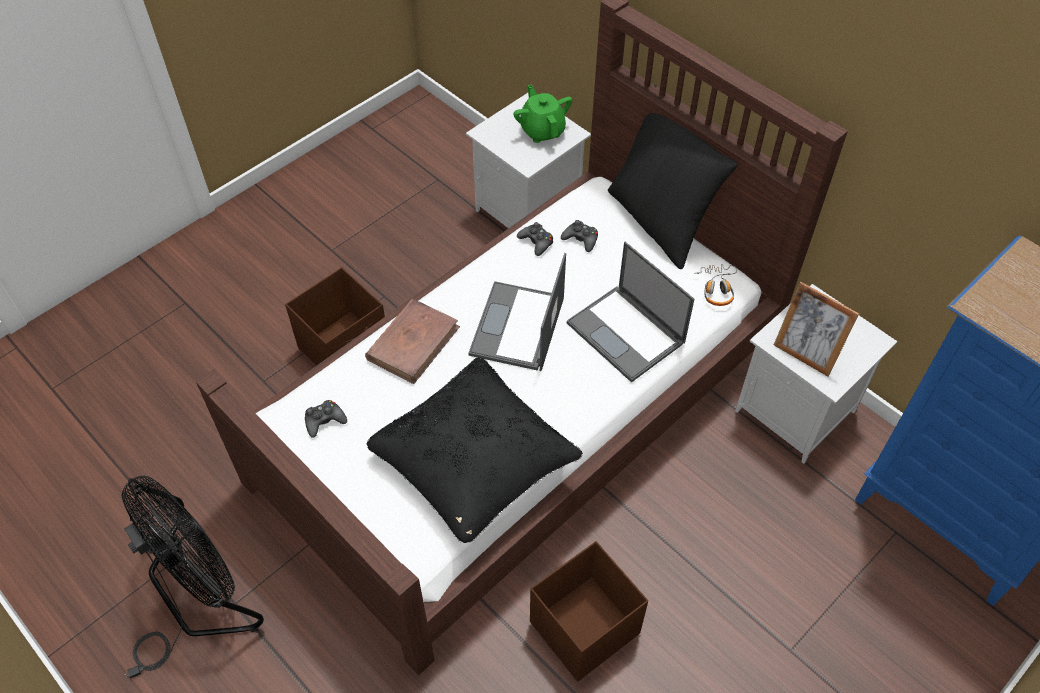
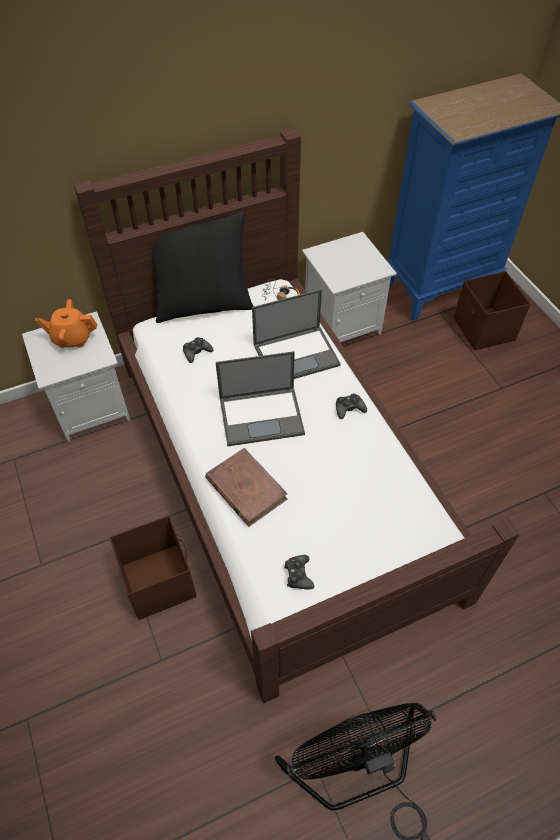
camera: 70 degrees left, 0 degrees up
(474, 460) = (373, 477): black pillow -> none
(517, 327) = (262, 415): laptop -> laptop turned 45 degrees counterclockwise
(536, 242) = (184, 379): black game controller -> black game controller (349, 408)
(542, 130) = (72, 338): green teapot -> orange teapot
(582, 628) = (463, 489): brown storage box -> brown storage box (483, 330)
(805, 355) = (356, 273): picture frame -> none

